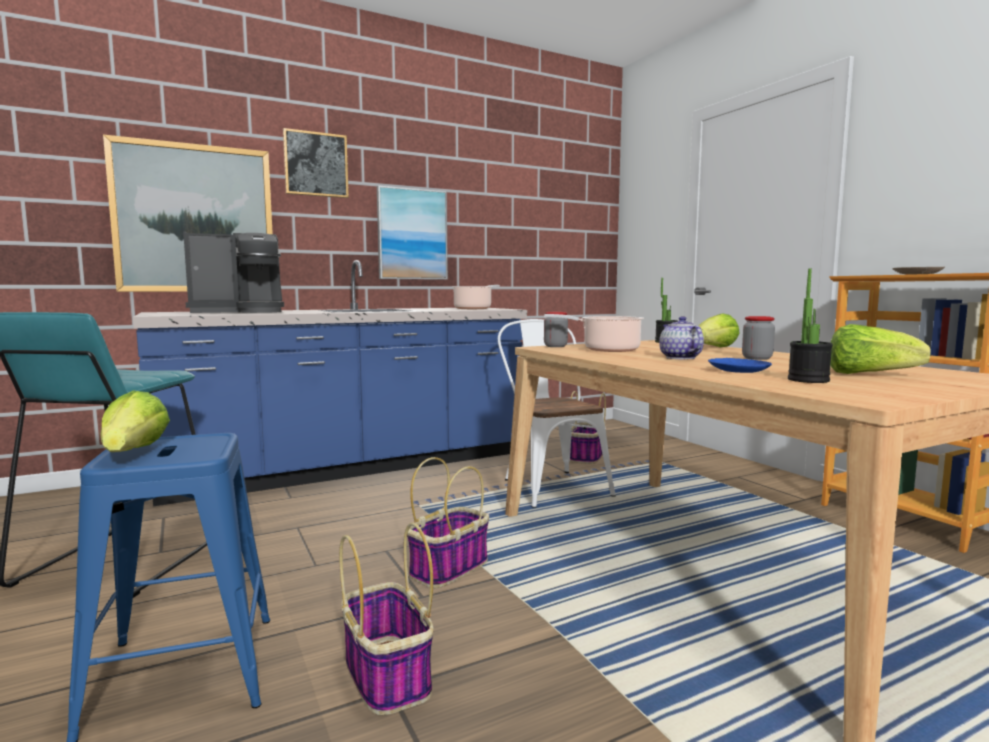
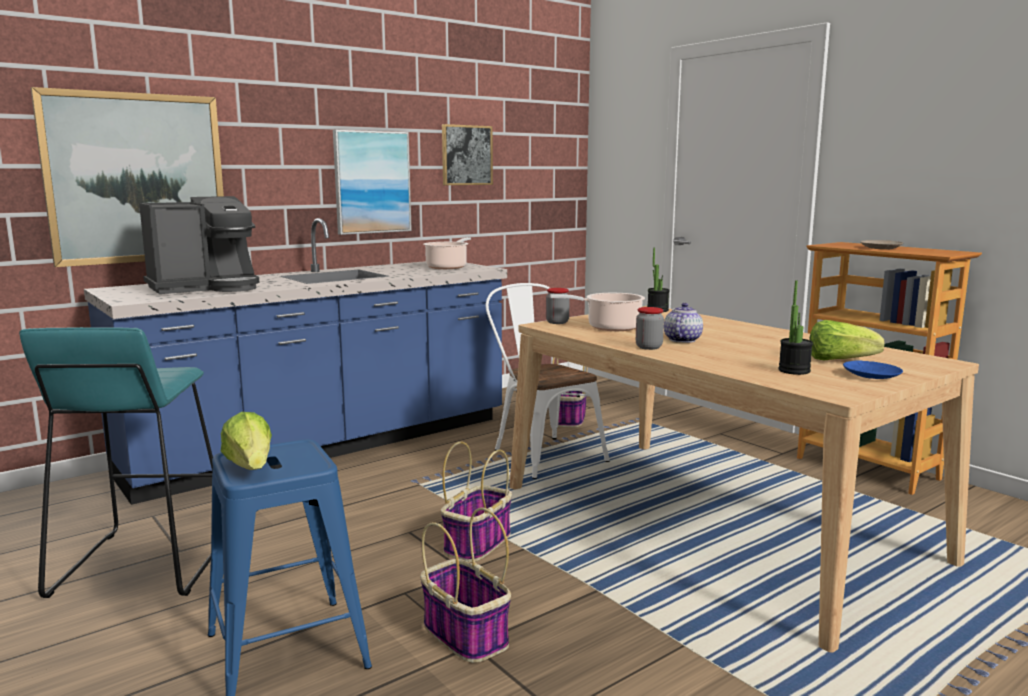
camera: 10 degrees left, 5 degrees up
(316, 164) = (266, 108): picture -> picture (466, 155)
(679, 358) = (681, 340): teapot -> teapot turned 45 degrees clockwise
(715, 348) = (707, 321): lettuce -> none
(738, 371) = (737, 360): blue plate -> blue plate (870, 375)
(757, 358) = (747, 338): jar -> jar (648, 347)

